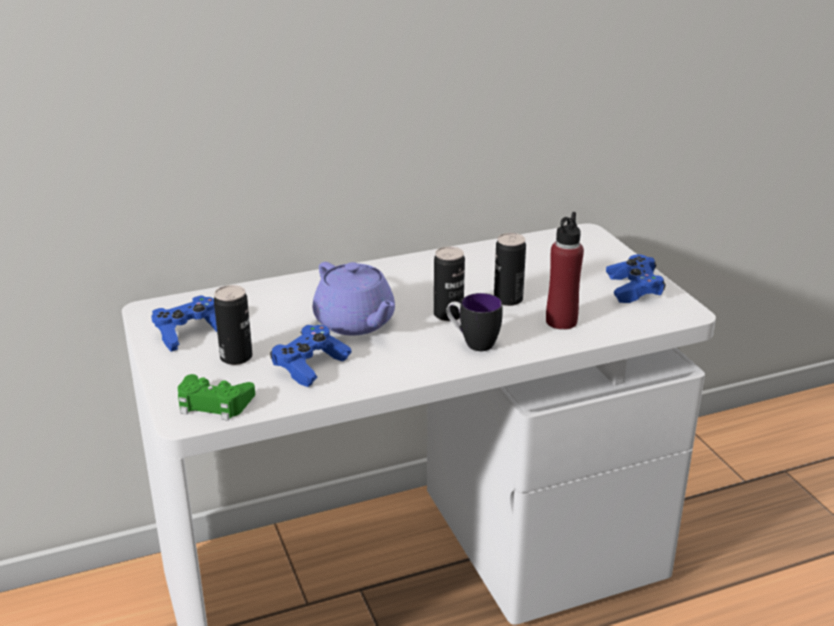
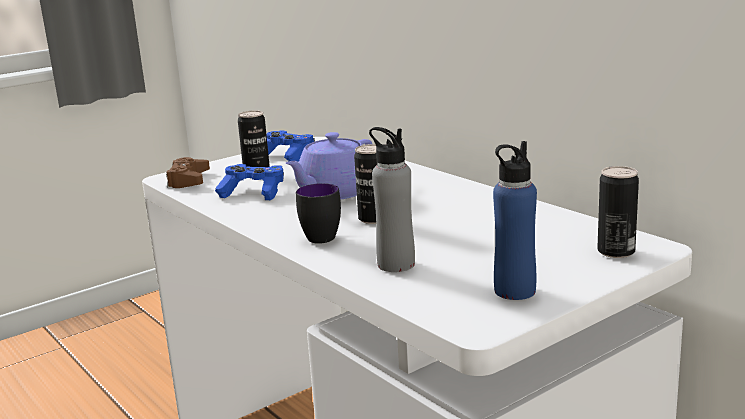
camera: 75 degrees right, 10 degrees down
(214, 404) = (188, 180): green game controller -> brown game controller
(508, 299) = (427, 236): can -> can (616, 251)
(561, 321) = (396, 264): red bottle -> grey bottle
(633, 289) = (514, 291): blue game controller -> blue bottle

